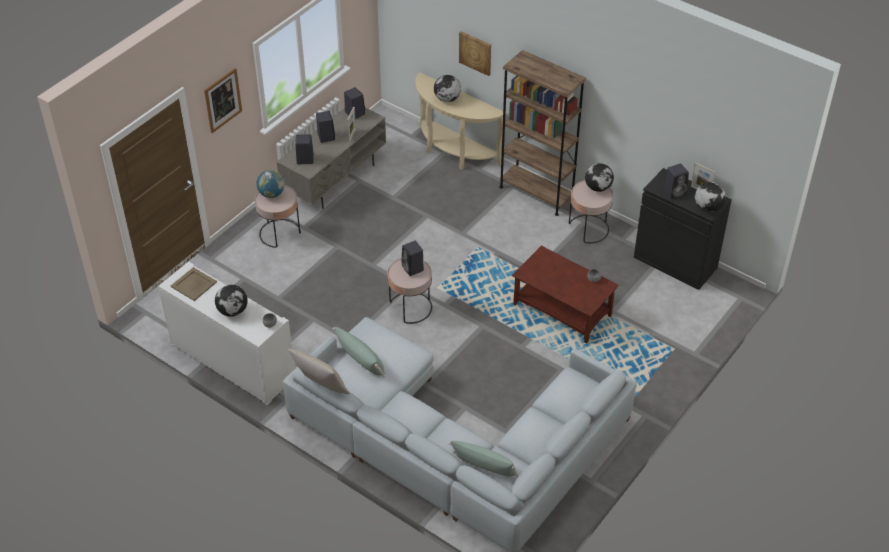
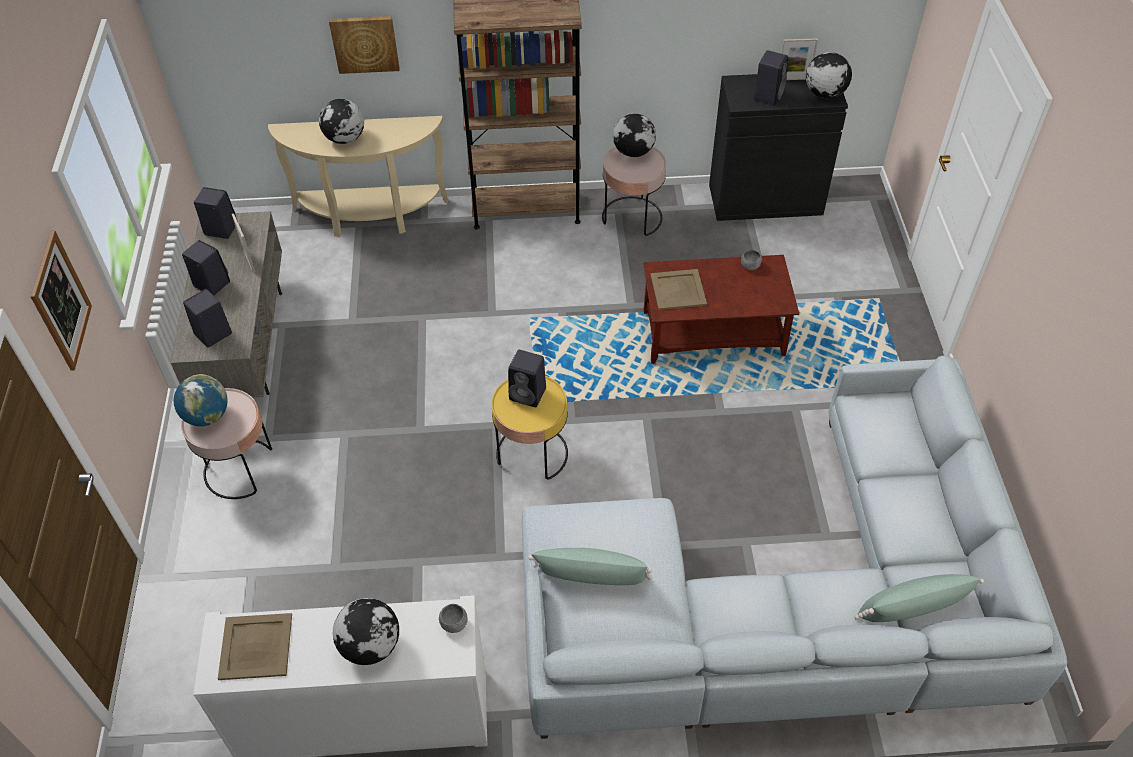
camera: 40 degrees left, 5 degrees up
(320, 388) = (619, 668): beige pillow -> none
(410, 307) = (532, 453): pink side table -> yellow side table
(542, 268) = (678, 290): none -> beige tray

